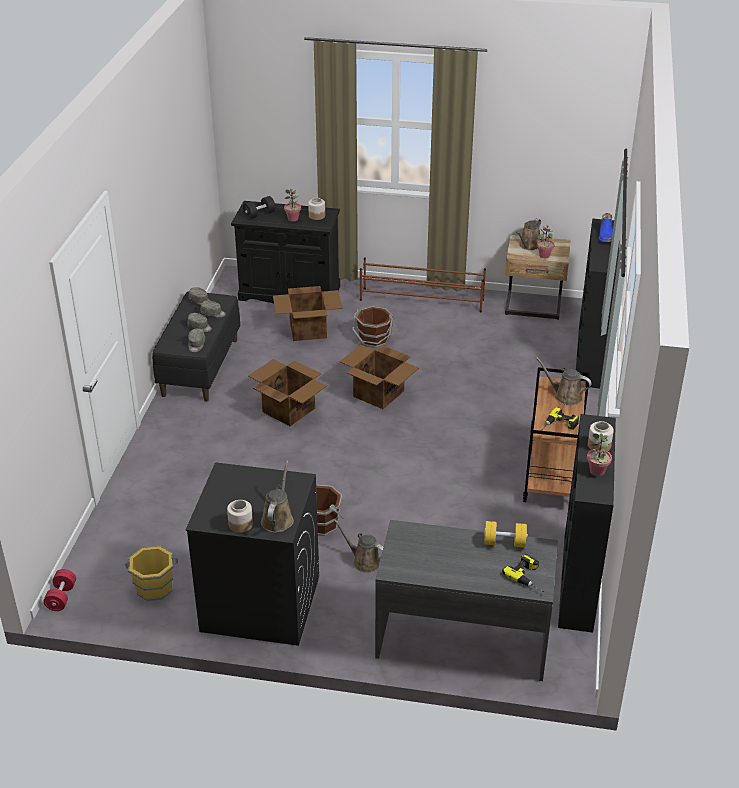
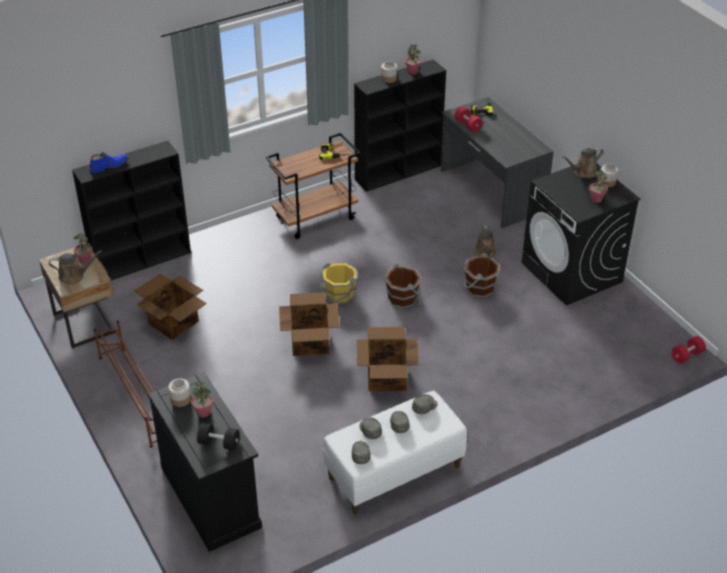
camera: 130 degrees left, 5 degrees up
(154, 587) = (622, 322): yellow bucket -> yellow bucket (339, 295)
(200, 367) = (394, 472): black bench -> white bench
(227, 497) = (596, 199): none -> potted plant
(308, 330) = (262, 439): cardboard box -> cardboard box (173, 322)
(374, 340) = (235, 388): brown bucket -> brown bucket (402, 298)
(504, 542) = (468, 125): yellow dumbbell -> red dumbbell
(565, 396) = (297, 163): brown watering can -> none

